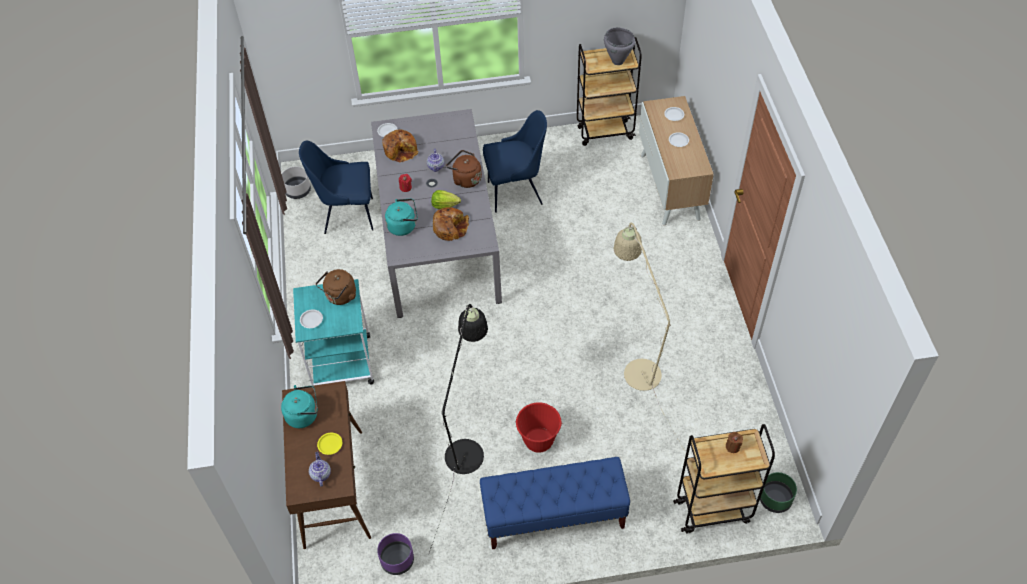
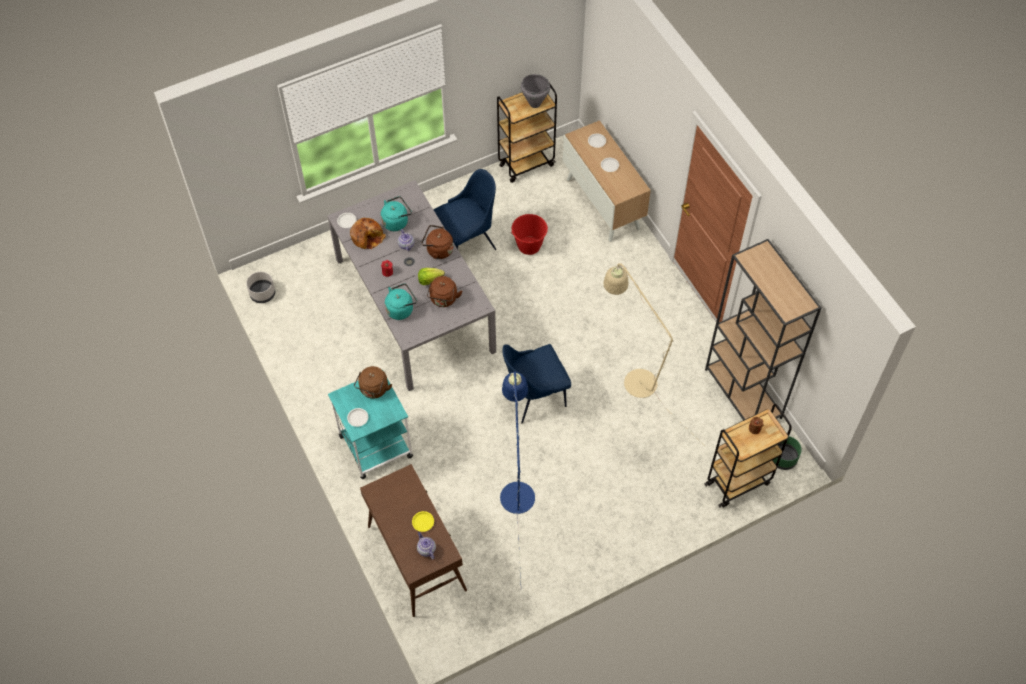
camera: 20 degrees left, 5 degrees up
(304, 415) = (389, 503): turquoise kettle -> turquoise kettle (396, 221)
(348, 216) = (322, 307): blue chair -> blue chair (535, 398)
(397, 560) = (496, 601): purple planter -> none
(450, 227) = (443, 300): bread -> brown kettle
(467, 447) = (516, 488): black floor lamp -> blue floor lamp
(538, 440) = (575, 465): red bucket -> red bucket (529, 246)
(553, 516) = (612, 526): blue bench -> none
(753, 416) = (743, 394): none -> bookcase

